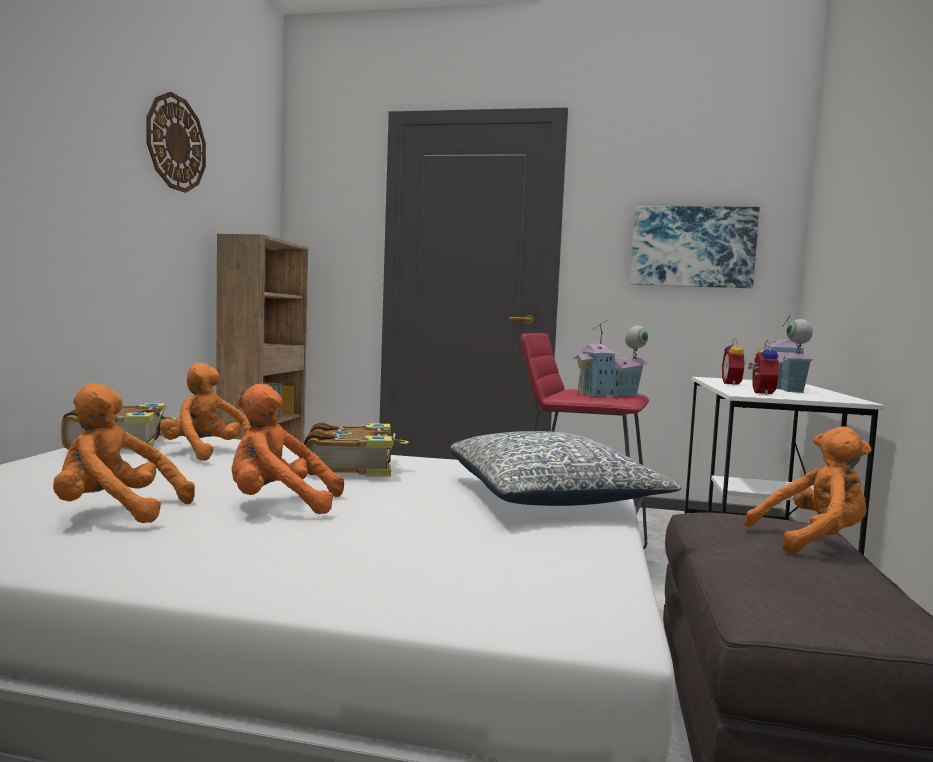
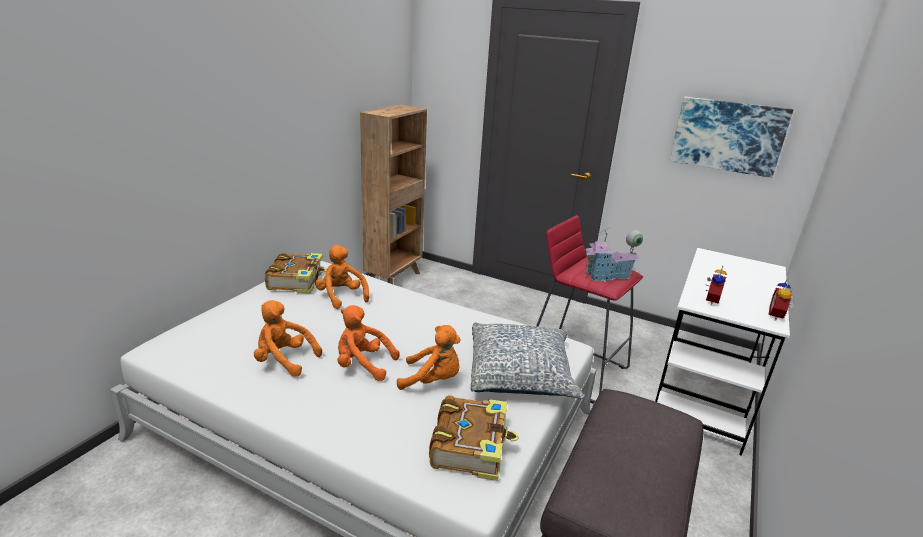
camera: 15 degrees right, 20 degrees up
(176, 143) = (328, 58): wall clock -> none
(352, 466) = (418, 321): book -> book (471, 445)
(734, 384) = (713, 273): alarm clock -> alarm clock (777, 316)
(785, 389) = (745, 289): toy house -> none
(813, 541) = (666, 438): orange plush toy -> orange plush toy (433, 380)

